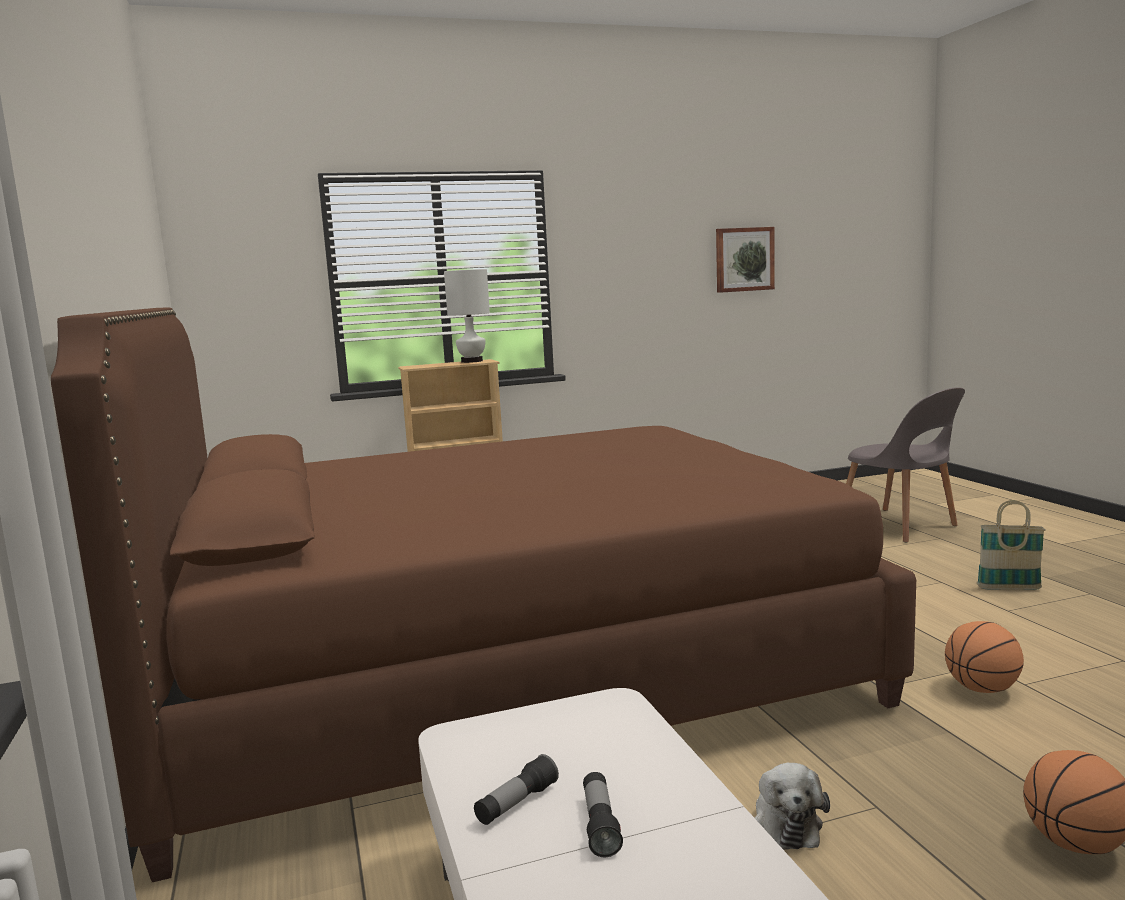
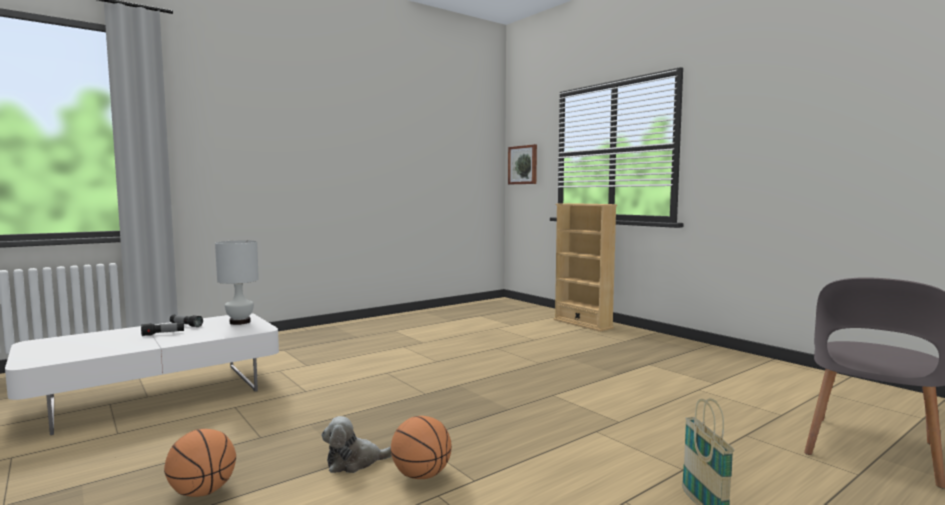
camera: 70 degrees right, 5 degrees down
(472, 361) = (597, 203): white table lamp -> white table lamp (239, 322)
(505, 669) = (410, 353): brown bed -> none
(744, 259) = (883, 124): picture -> picture (523, 165)
(785, 823) = (251, 417): plush toy -> plush toy (355, 462)

